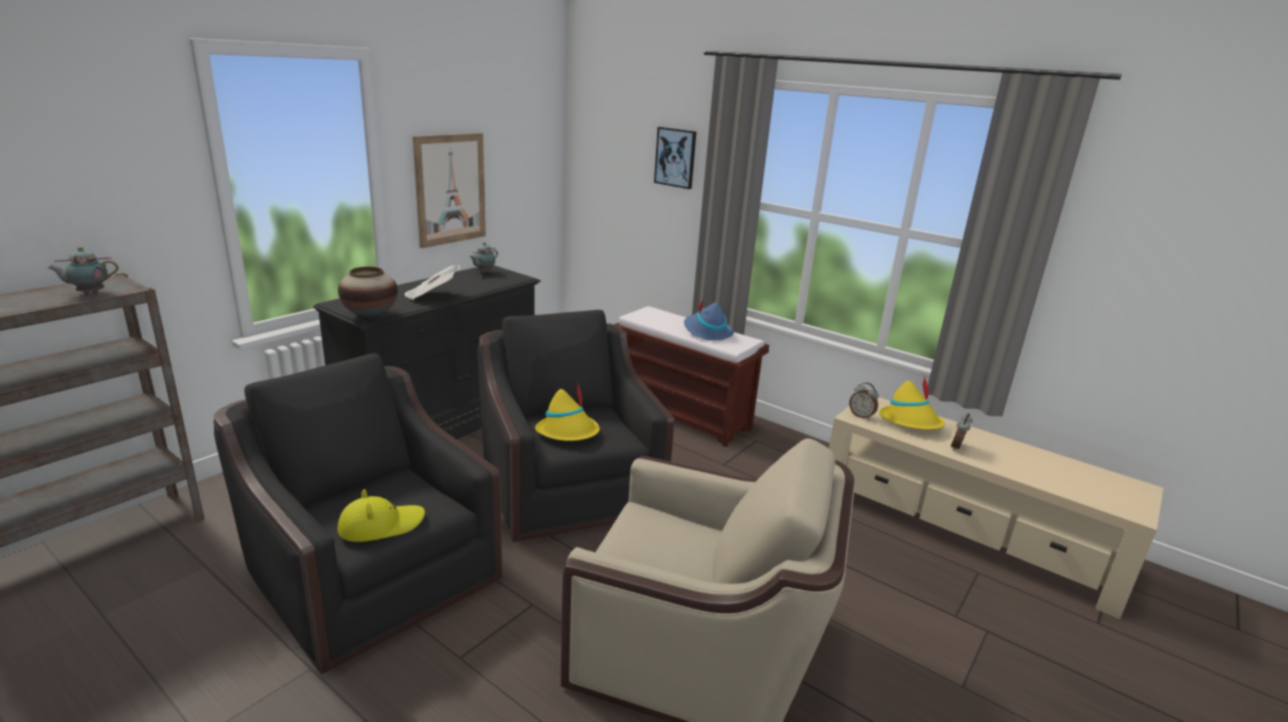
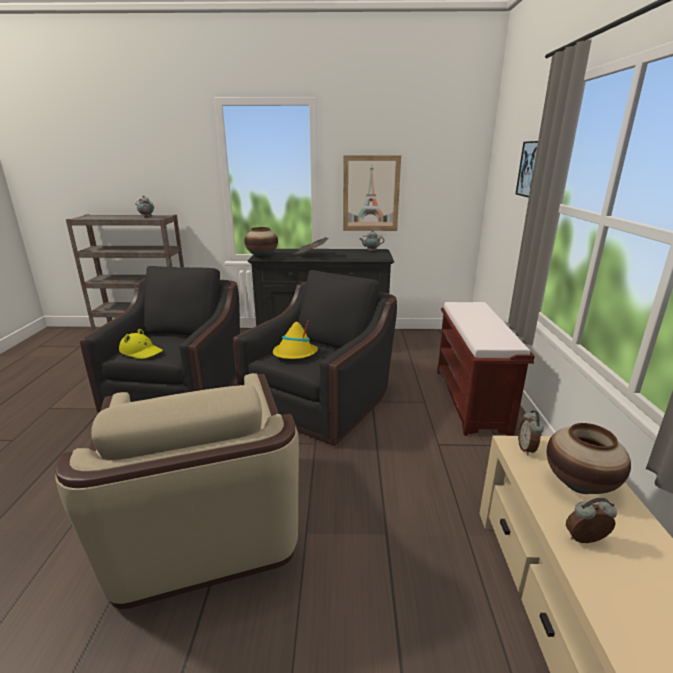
camera: 55 degrees right, 0 degrees up
(707, 332) = (489, 328): blue hat -> none
(910, 422) = (579, 485): yellow hat -> vase

